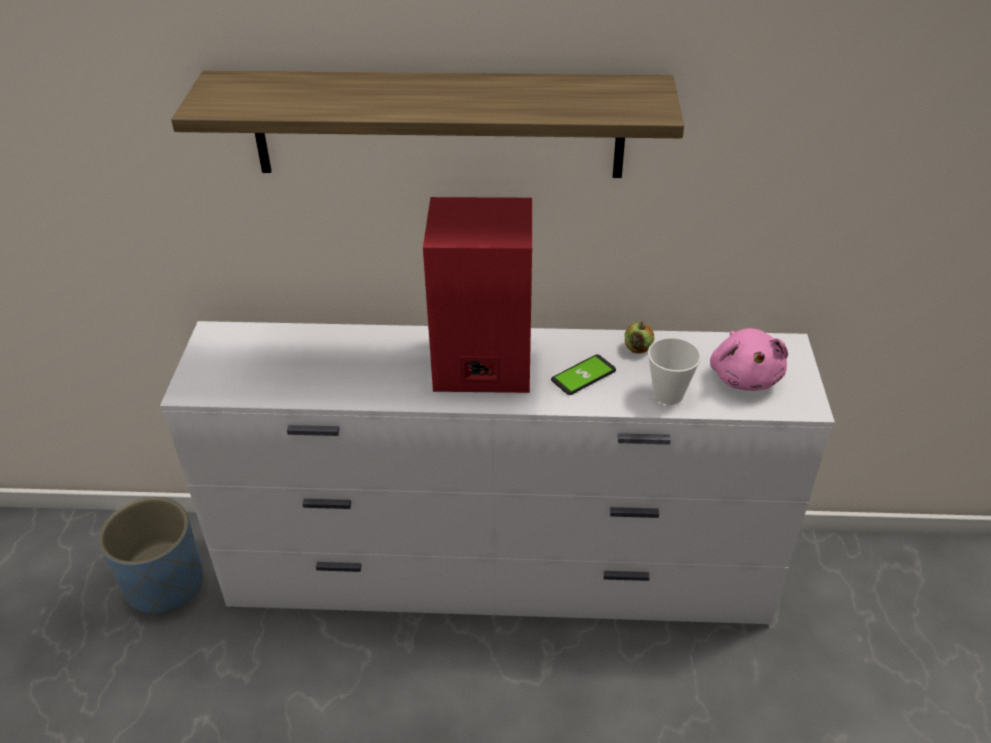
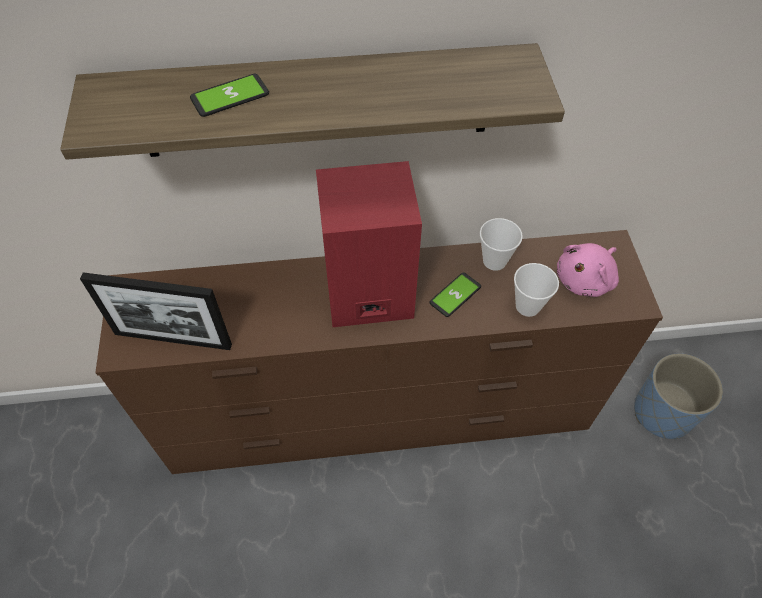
camera: 10 degrees left, 15 degrees up
(165, 584) = (118, 461): blue planter -> blue planter (662, 412)
(251, 384) = (173, 339): none -> picture frame
(344, 93) = (230, 96): none -> phone
(499, 573) = (380, 414): white dresser -> brown dresser
(638, 348) = (494, 261): apple -> cup
(745, 376) = (585, 279): pink plush toy -> pink plush toy turned 60 degrees clockwise

